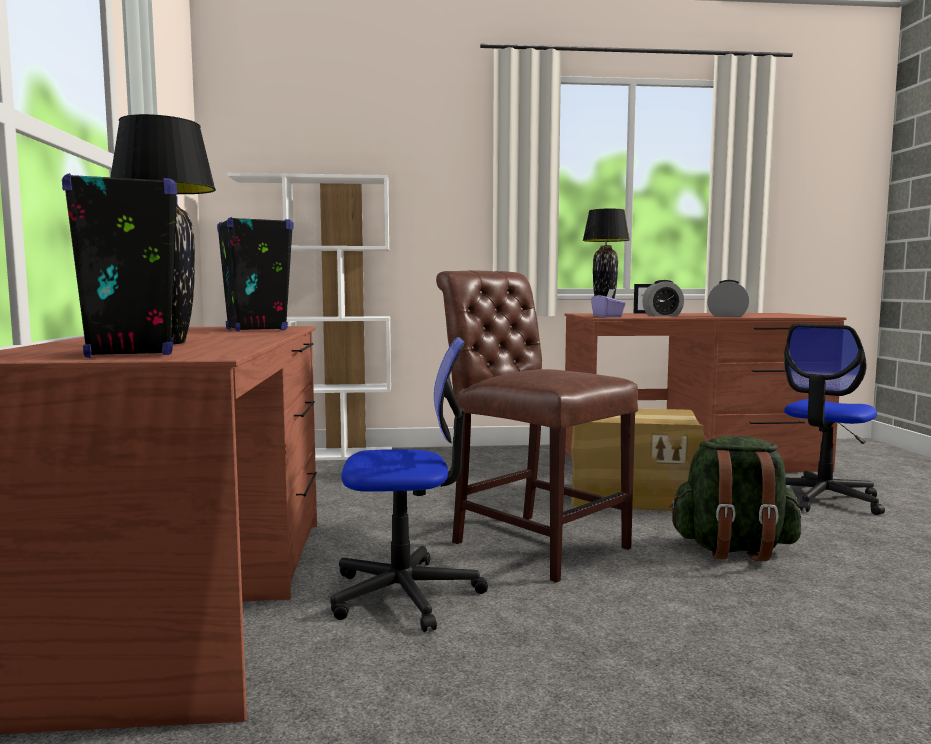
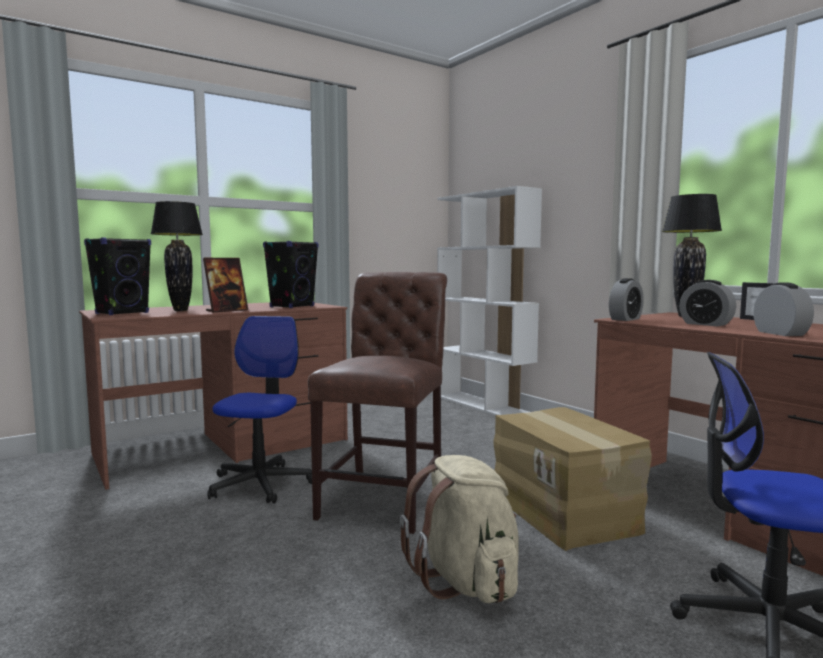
camera: 60 degrees right, 0 degrees up
(246, 337) = (226, 310): none -> picture frame
(405, 594) = (260, 484): office chair -> office chair turned 135 degrees counterclockwise
(608, 316) = (625, 319): purple tissue box -> alarm clock
(733, 549) = (466, 581): green backpack -> beige backpack

